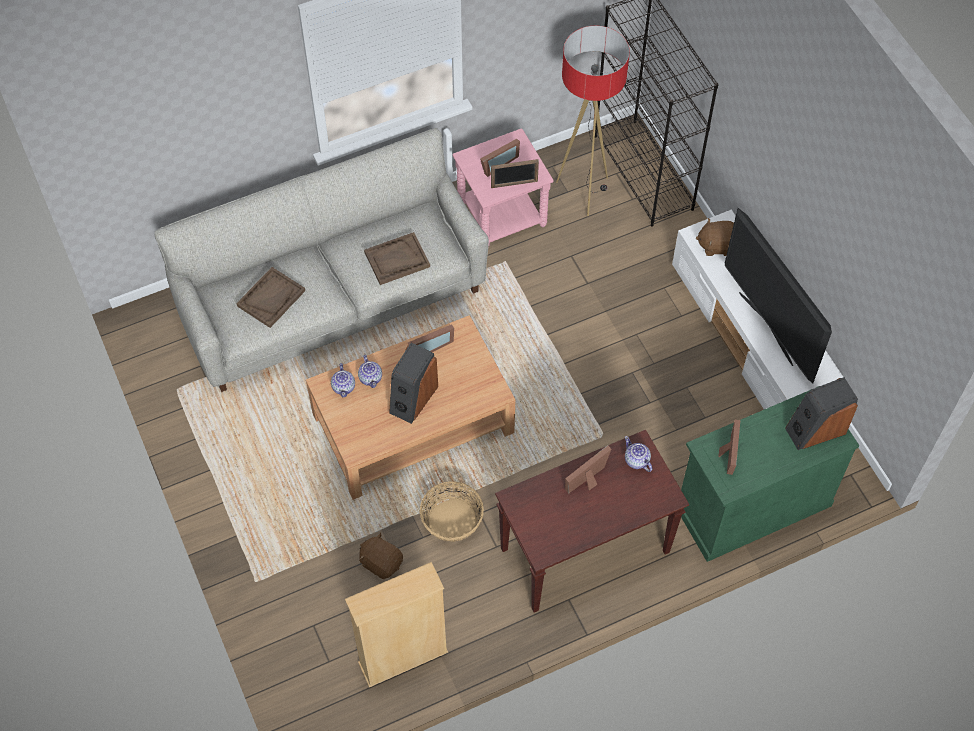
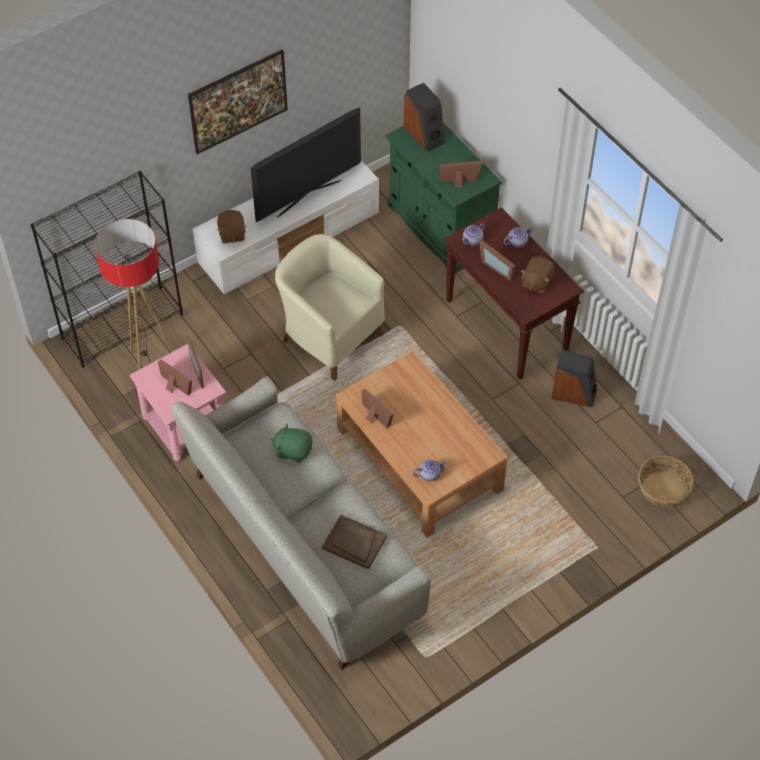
camera: 100 degrees left, 5 degrees down
(370, 377) = (415, 456): teapot -> teapot (517, 242)
(381, 562) = (554, 459): brown plush toy -> brown plush toy (536, 282)
(397, 260) = (293, 450): brown tray -> green plush toy
(403, 658) = (630, 430): beige bookcase -> none
(413, 398) = (429, 421): speaker -> speaker (574, 393)
(451, 520) = (503, 417): basket -> basket (663, 489)
(598, 361) = (329, 337): none -> beige armchair
(796, 182) = (239, 116): none -> picture

